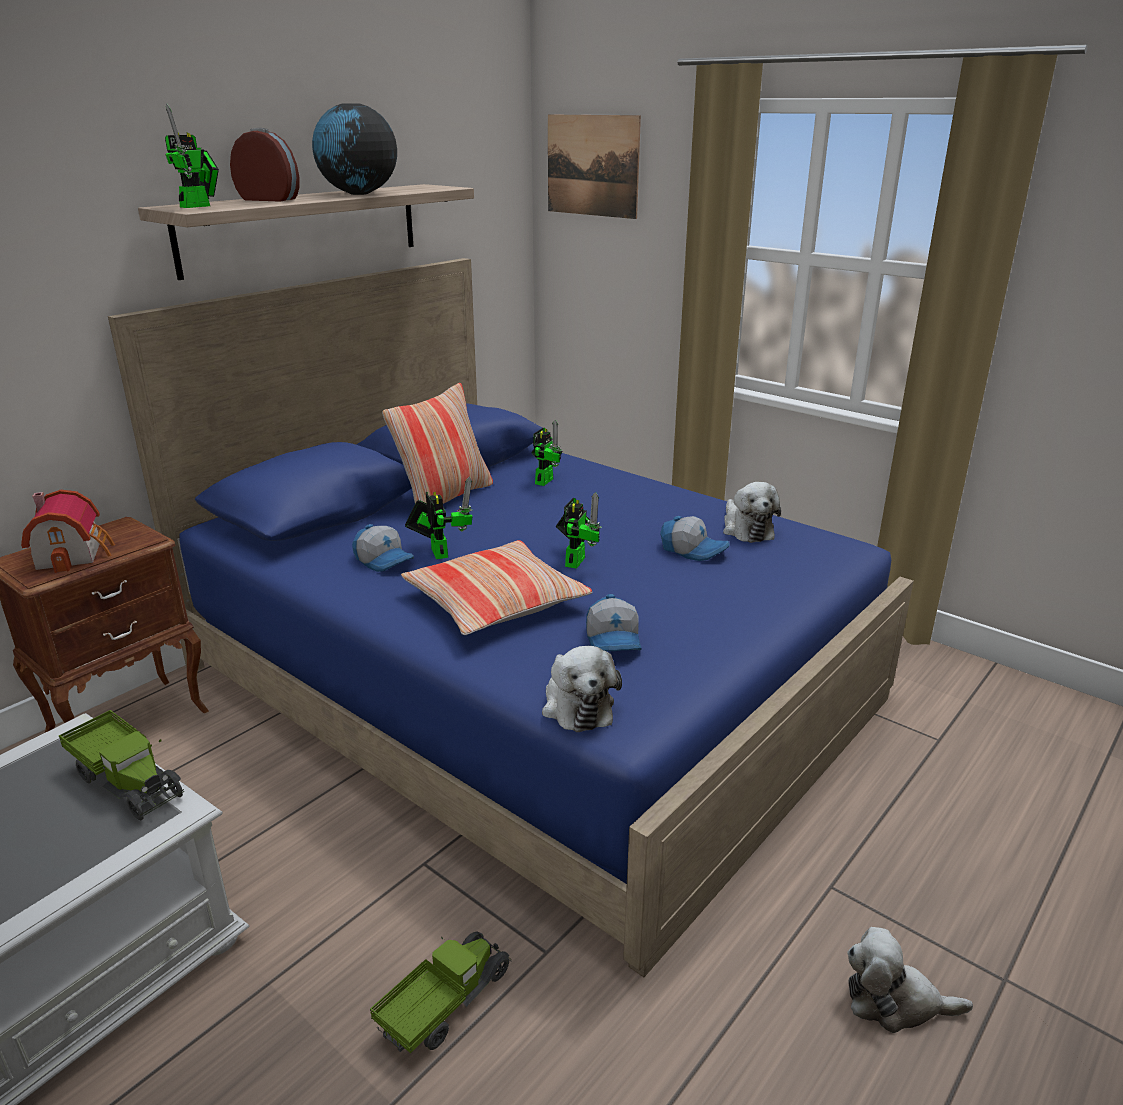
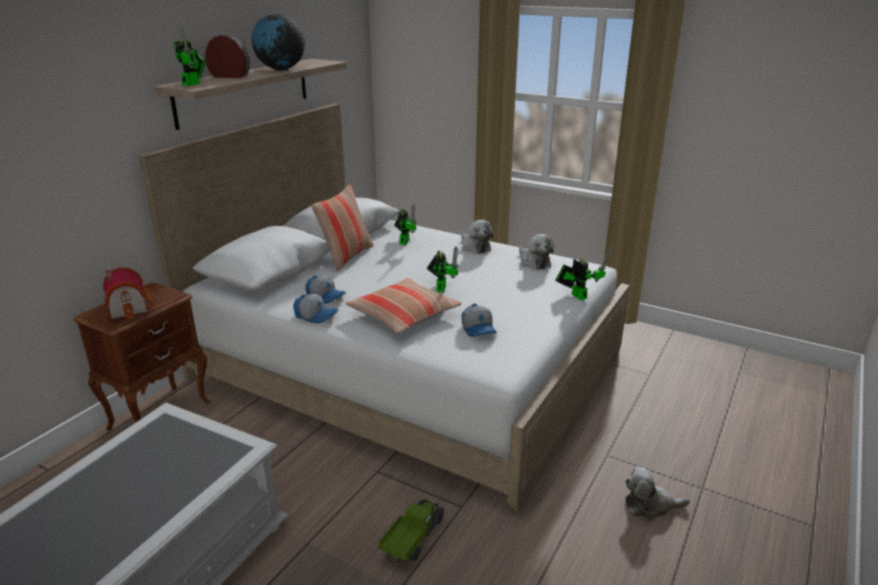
camera: 10 degrees left, 0 degrees up
(128, 781) = (214, 435): toy truck -> none
(438, 551) = (356, 288): toy robot -> toy robot (577, 295)
(530, 681) = (409, 365): blue bed -> white bed
(576, 705) = (470, 364): plush toy -> plush toy (474, 247)
(592, 166) = (412, 43): picture -> none
(693, 550) = (507, 276): cap -> cap (316, 316)

